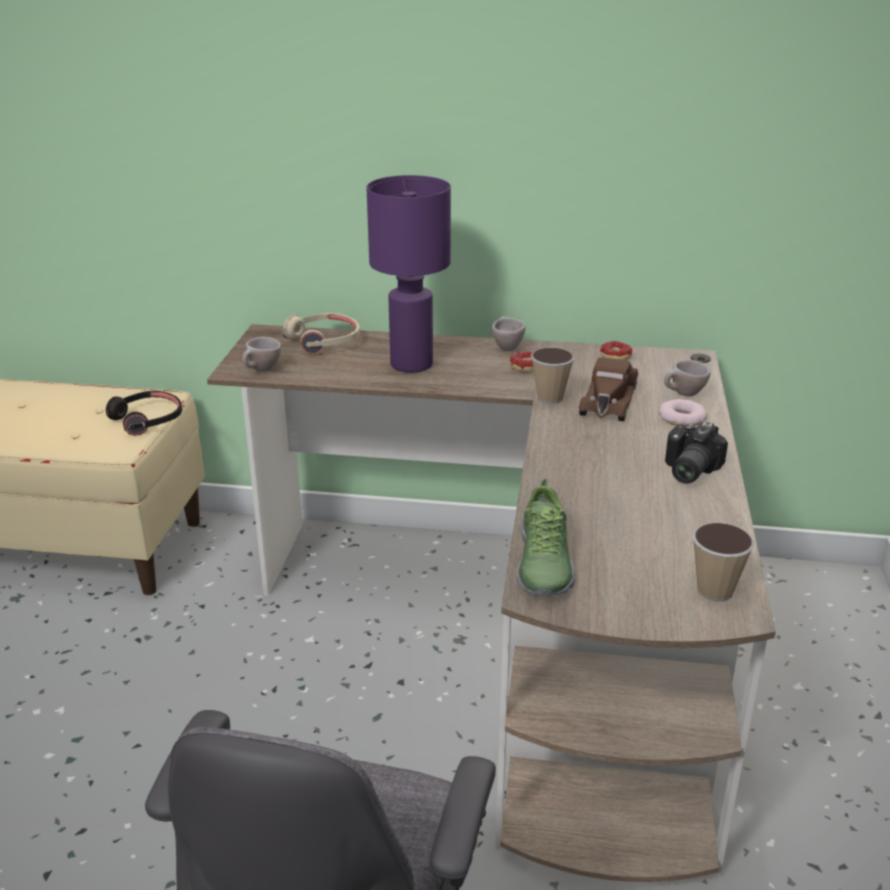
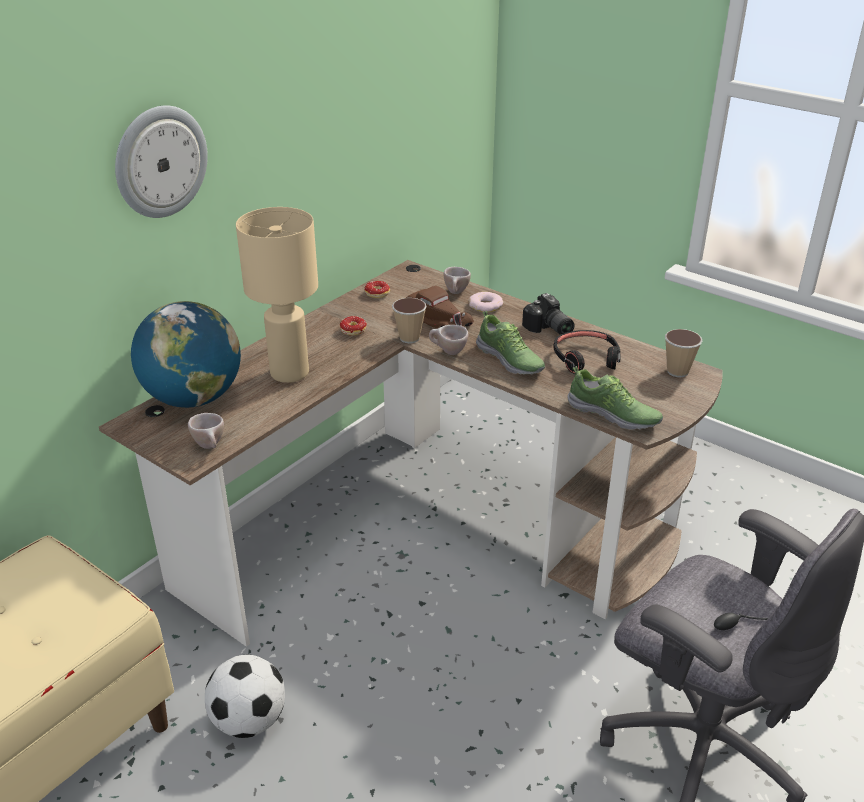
camera: 60 degrees left, 5 degrees up
(147, 419) = (73, 576): black headphones -> black headphones (586, 358)
(180, 635) = (249, 721): none -> football
(324, 341) = (193, 398): beige headphones -> globe
(366, 100) = (160, 161): none -> wall clock
(410, 364) = (288, 373): purple table lamp -> beige table lamp
(505, 347) = (309, 326): beige cup -> beige cup (448, 352)
(580, 465) = (510, 360): none -> shoe

